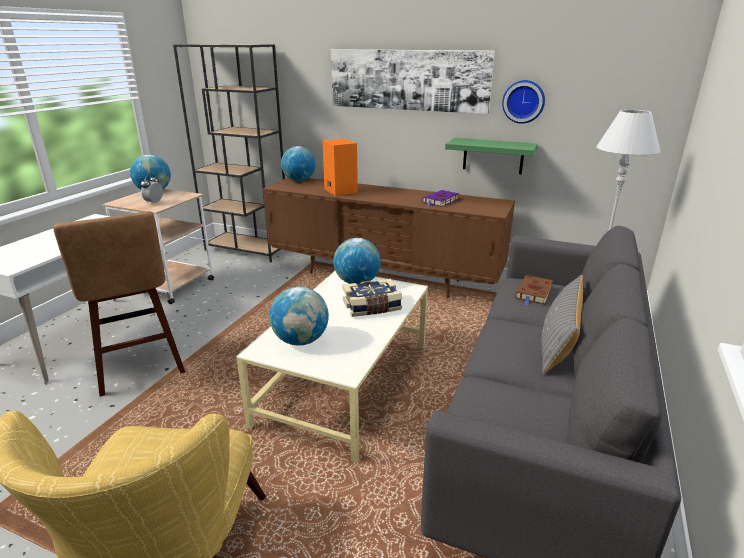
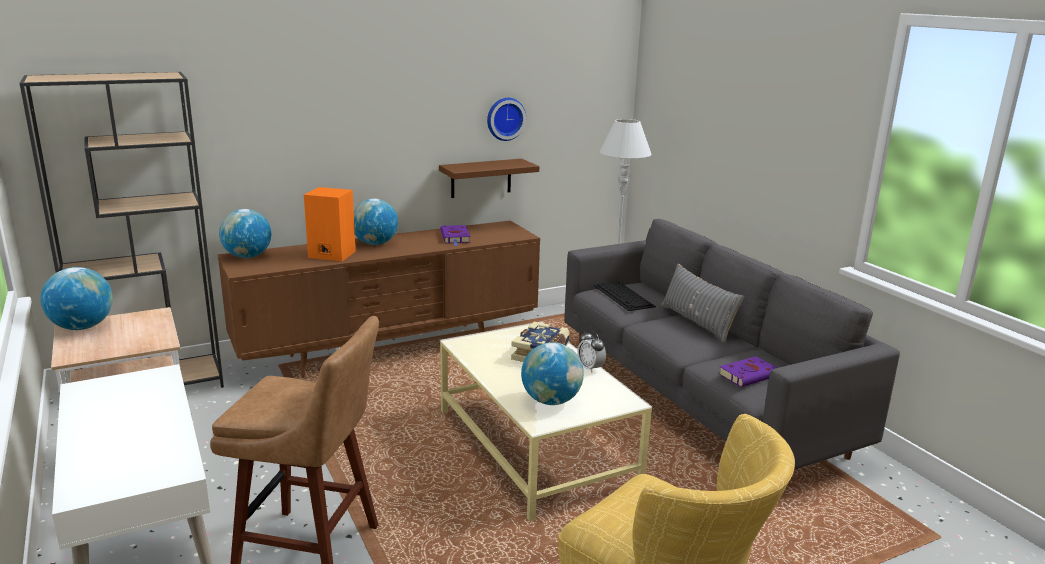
camera: 50 degrees left, 5 degrees down
(154, 202) = (136, 338): alarm clock -> alarm clock (590, 368)
(357, 282) = (485, 342): globe -> globe (375, 243)
(408, 80) = (380, 106): picture -> none
(493, 156) = (481, 178): green shelf -> brown shelf
(494, 415) = (749, 375): none -> purple book
(534, 293) = (624, 296): brown book -> keyboard

